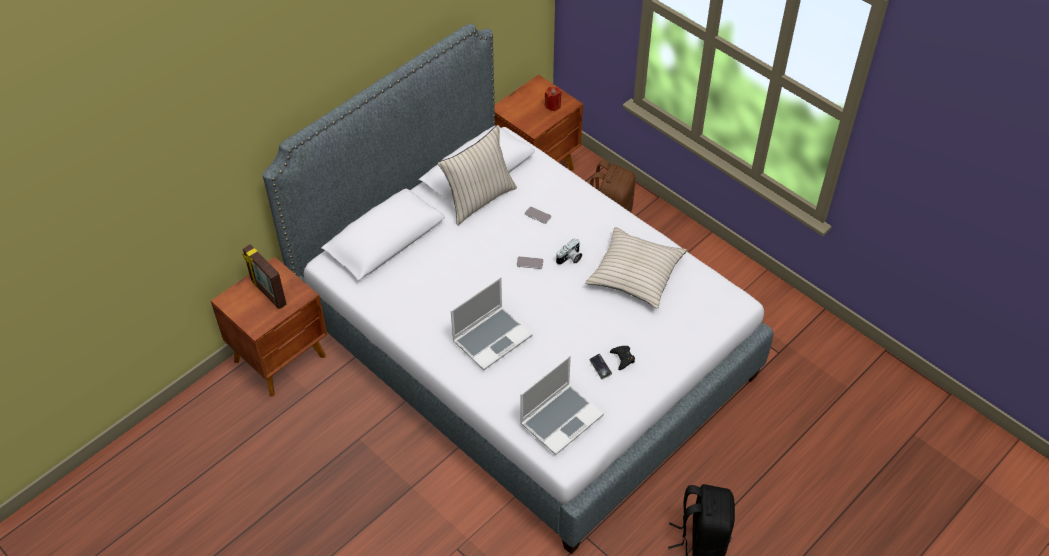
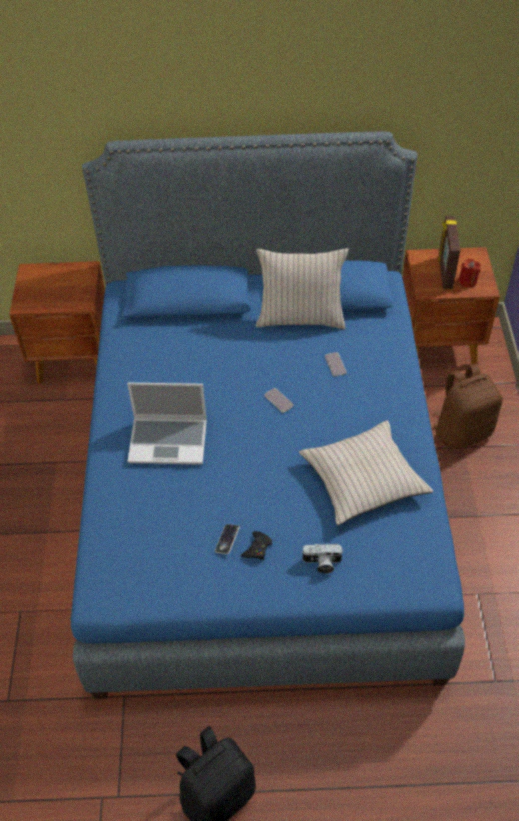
camera: 45 degrees right, 0 degrees up
(268, 293) = (61, 285): picture frame -> picture frame (444, 272)
(523, 346) = (260, 487): grey bed -> blue bed
(561, 418) = (137, 557): laptop -> none
(570, 258) = (318, 422): camera -> camera (322, 563)

